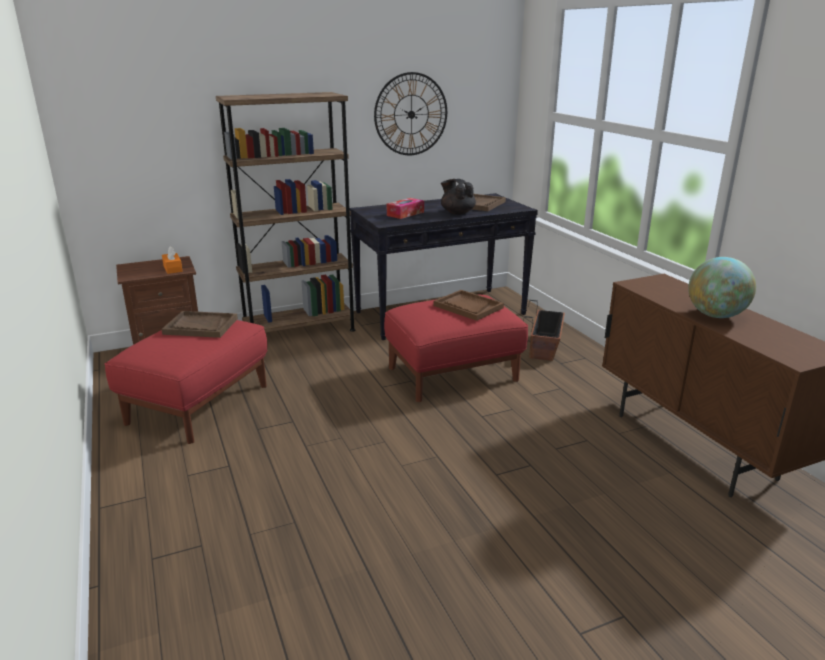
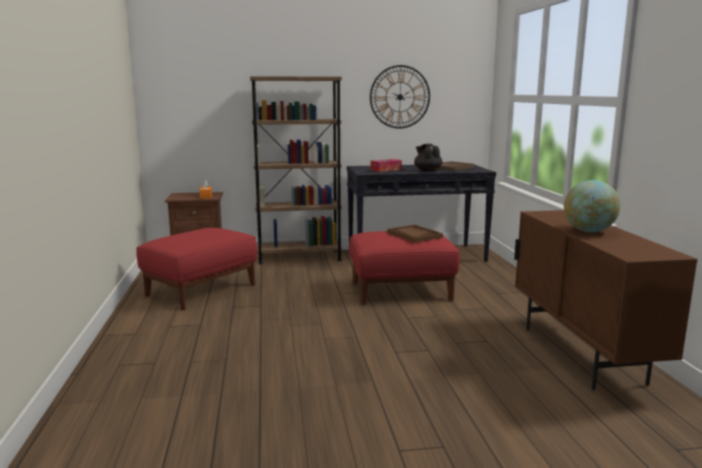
camera: 15 degrees right, 10 degrees down
(200, 326) = (209, 231): brown tray -> none
(545, 347) = (490, 282): planter -> none

